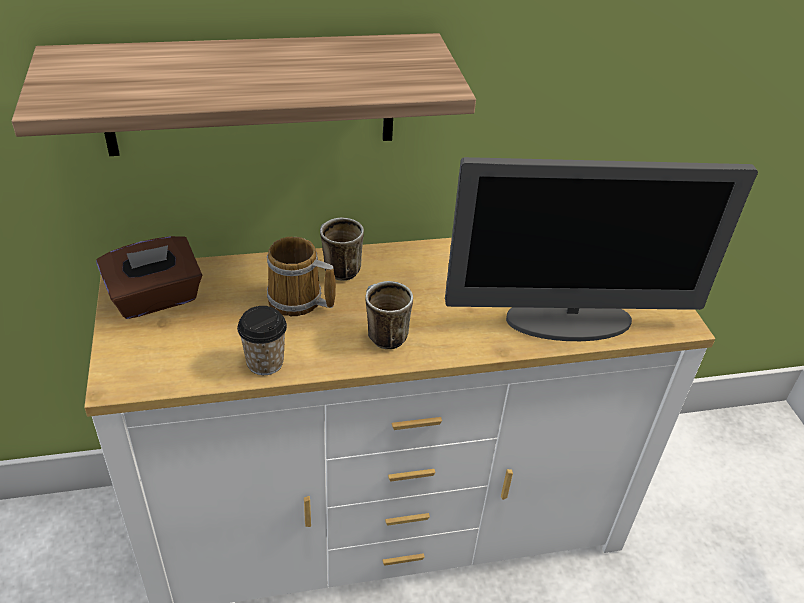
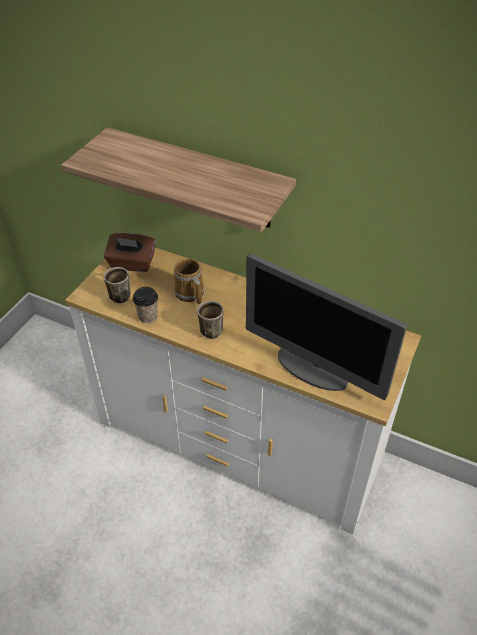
camera: 40 degrees right, 5 degrees up
(337, 269) = (223, 286): mug -> mug (119, 294)

